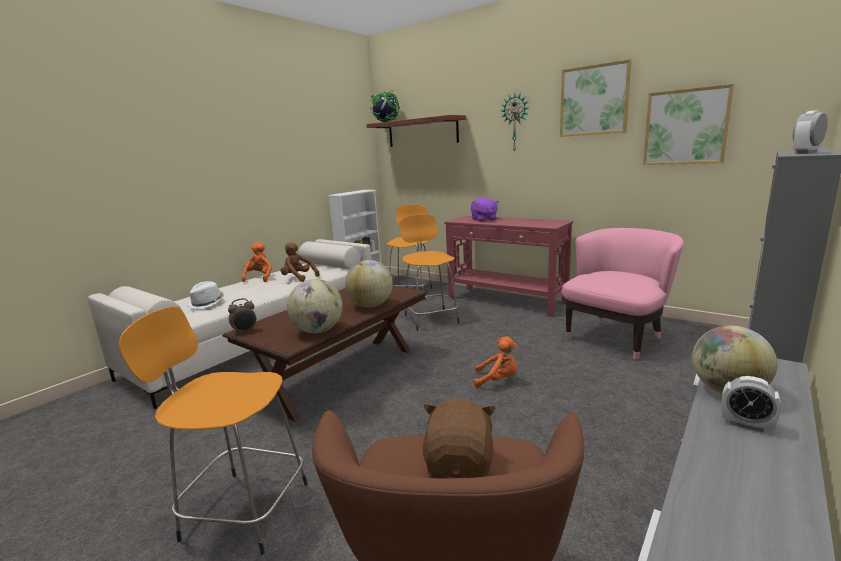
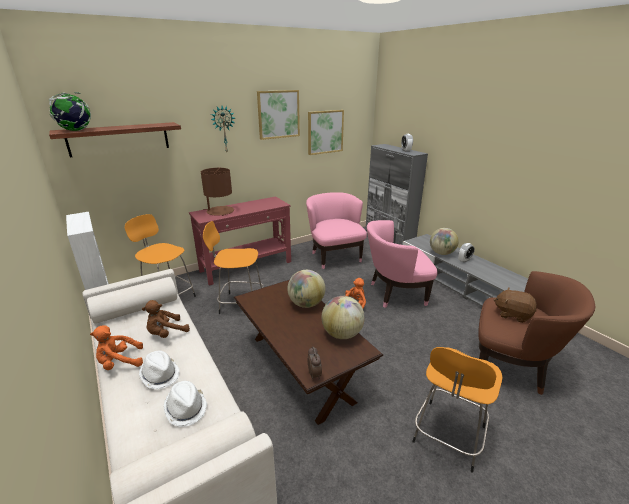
camera: 70 degrees left, 10 degrees up
(245, 289) = (160, 375): none -> white hat
(259, 278) = (119, 362): orange plush toy -> orange plush toy turned 45 degrees counterclockwise
(483, 219) = (220, 211): purple plush toy -> brown table lamp
(574, 408) = (395, 294): none -> pink armchair

